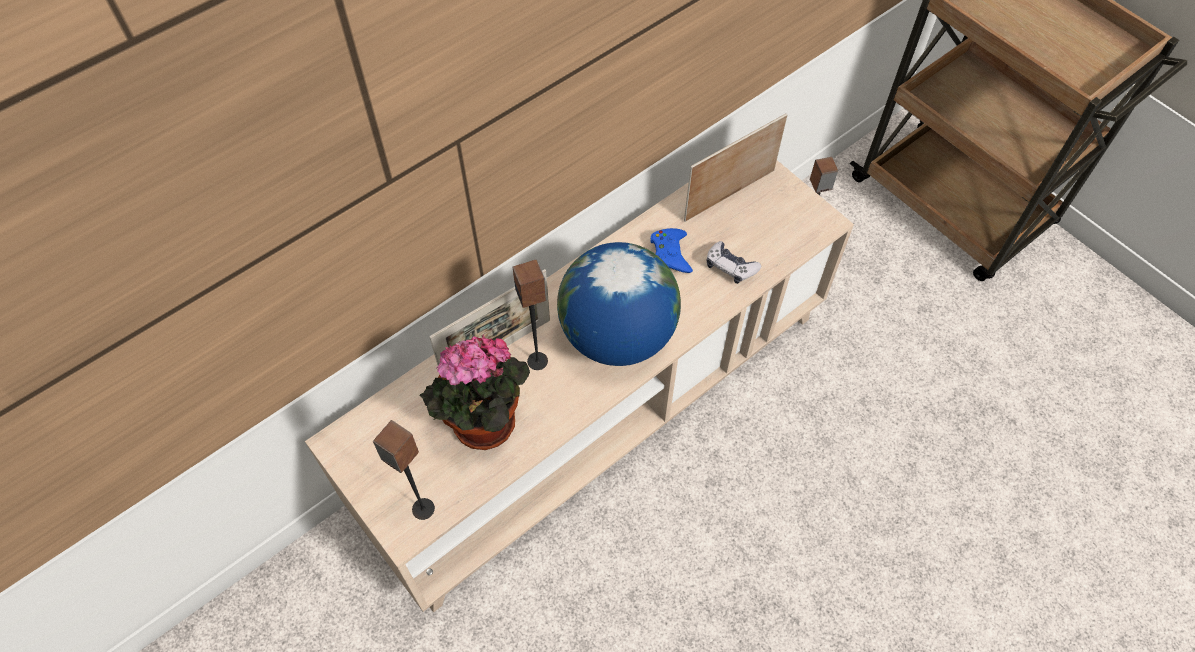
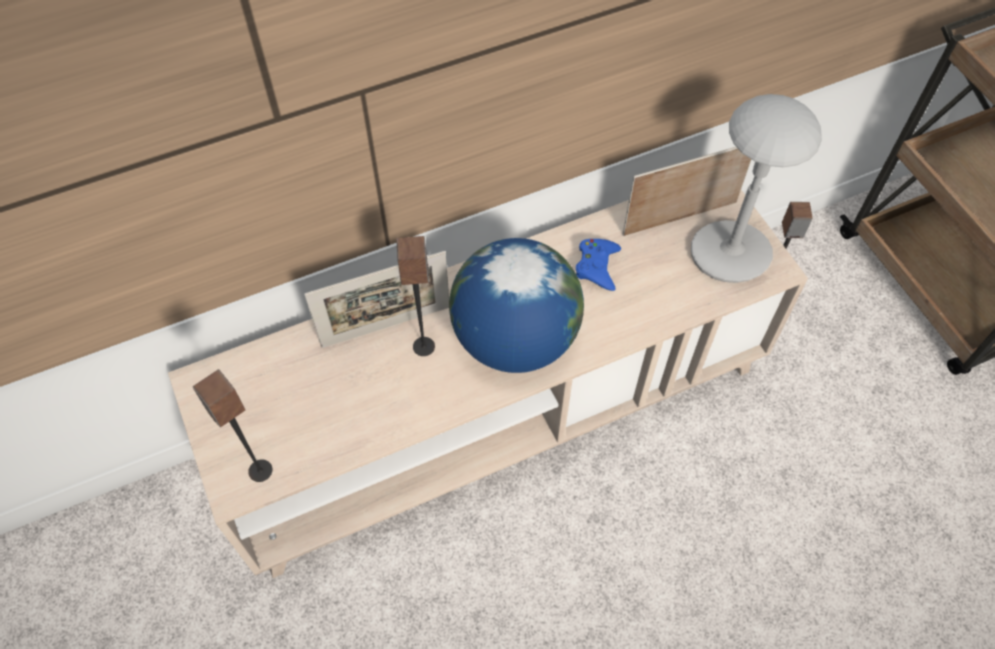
camera: 15 degrees right, 0 degrees up
(482, 428) = (346, 403): potted plant -> none
(730, 267) = (657, 294): game controller -> none
(782, 217) = (730, 254): none -> grey table lamp

